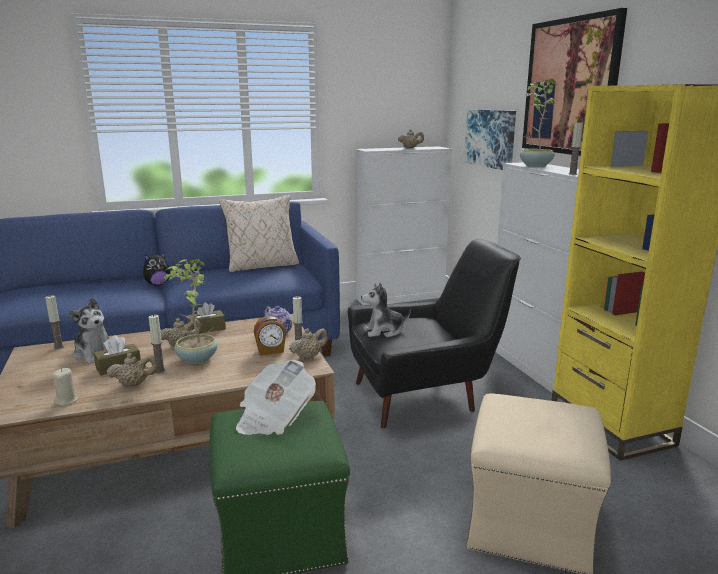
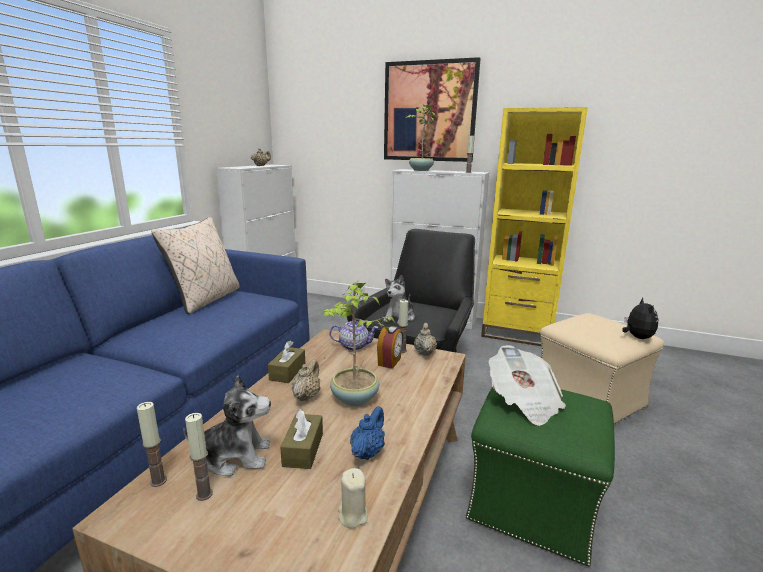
camera: 50 degrees left, 0 degrees up
(134, 384) = (367, 451): beige teapot -> blue teapot
(157, 284) = (109, 356): plush toy -> plush toy (636, 337)
(160, 371) = (354, 426): candle -> candle (204, 494)
(490, 138) = (338, 154): picture -> none

